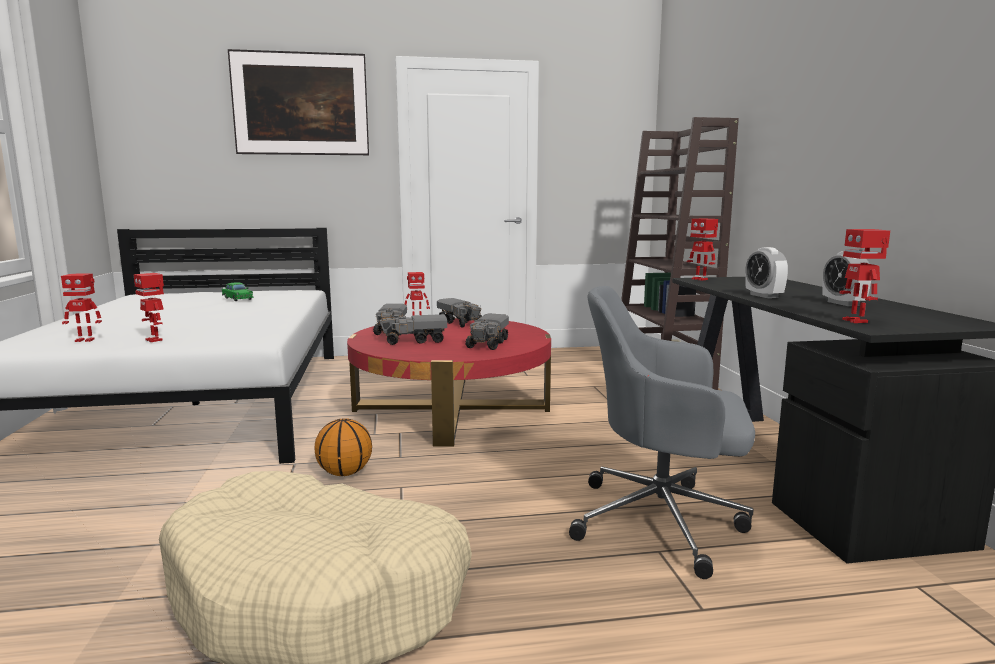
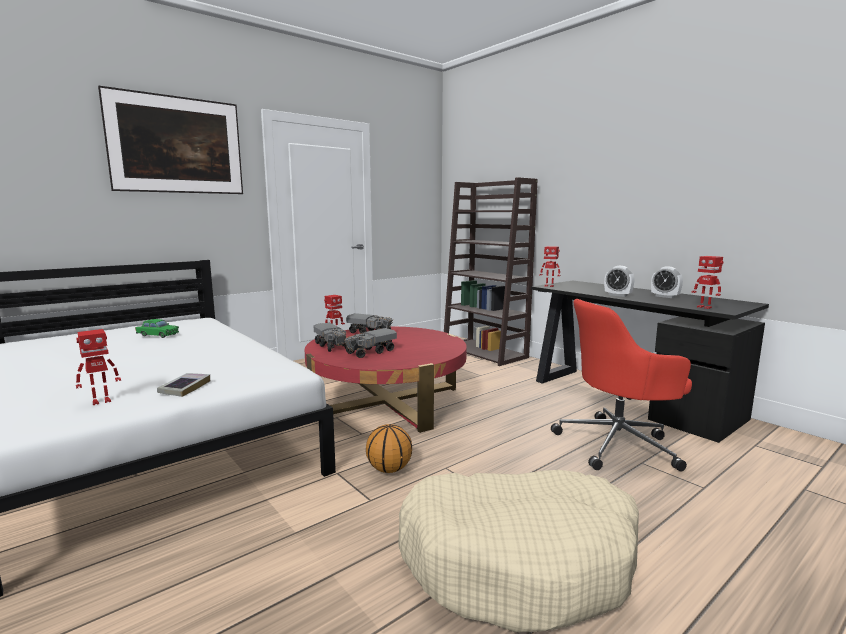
camera: 30 degrees left, 0 degrees up
(155, 340) = (185, 388): toy robot -> book
(488, 343) = (427, 346): toy truck -> none
(662, 521) = (618, 444): grey office chair -> red office chair

